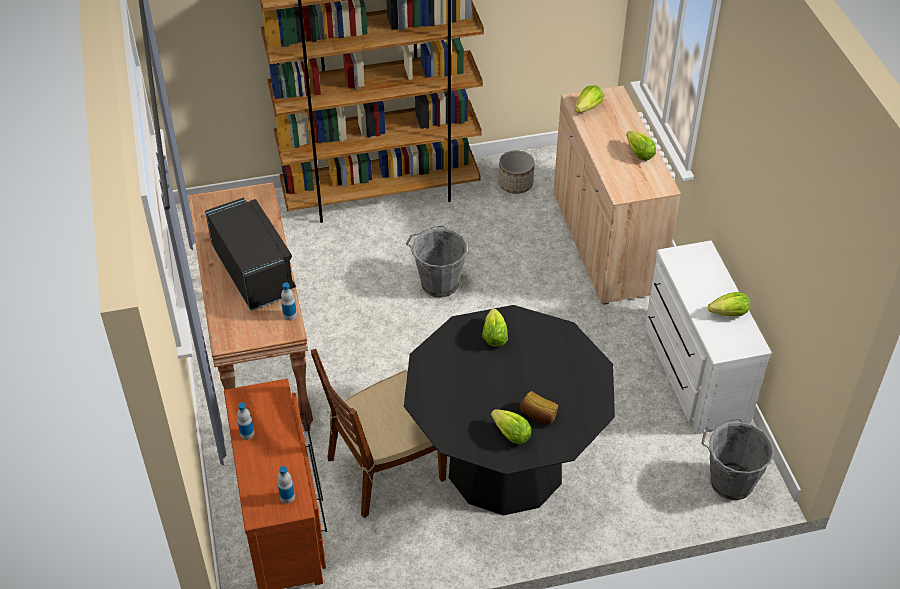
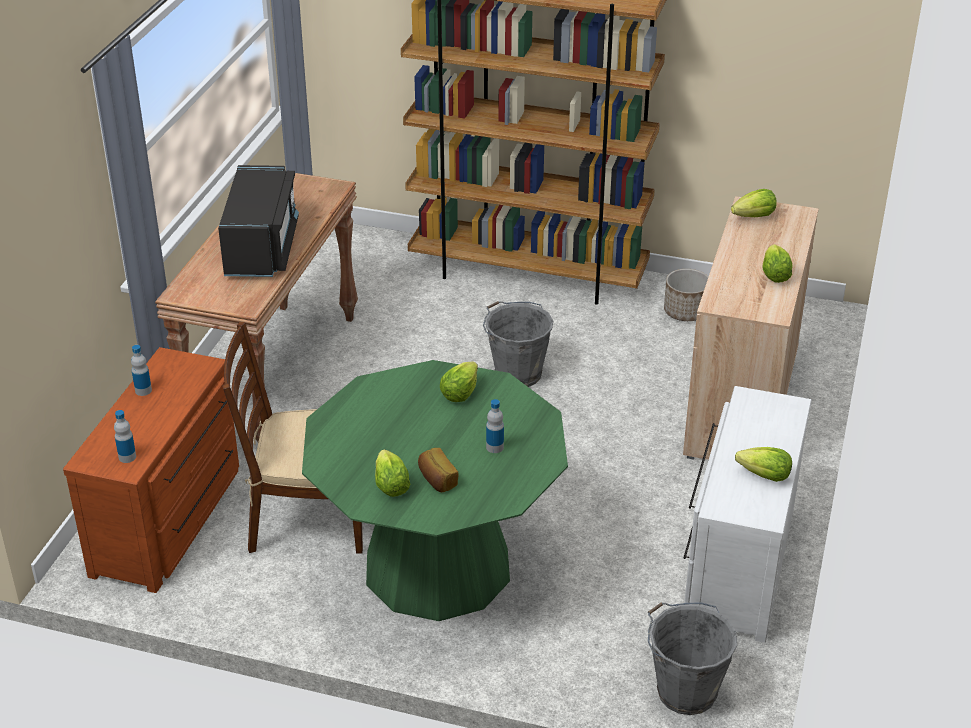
camera: 30 degrees right, 10 degrees down
(290, 315) = (259, 294): bottle -> bottle (495, 447)
(505, 465) = (438, 566): black dining table -> green dining table

